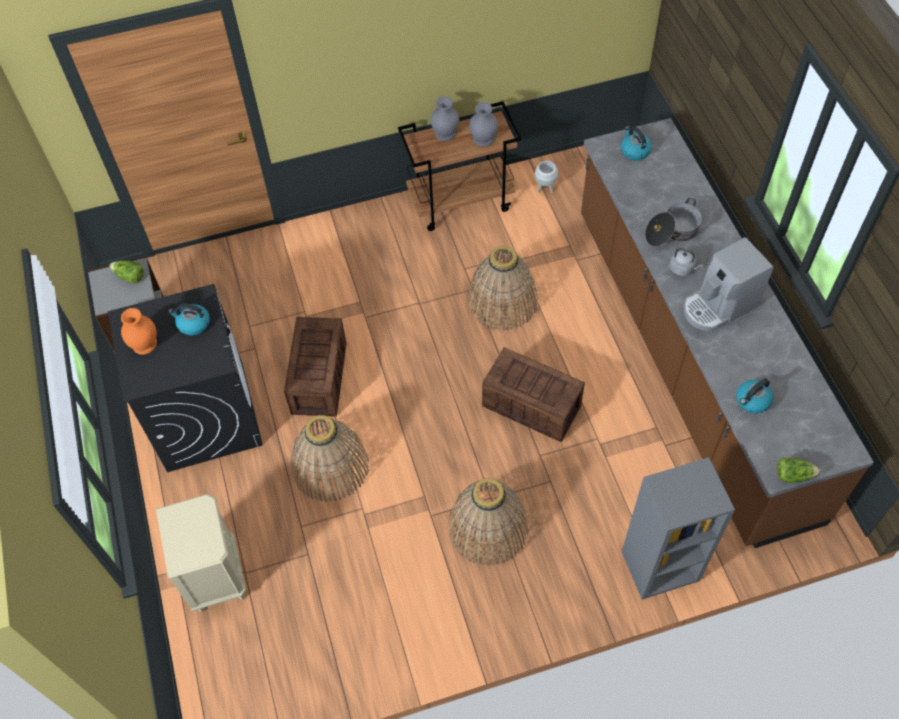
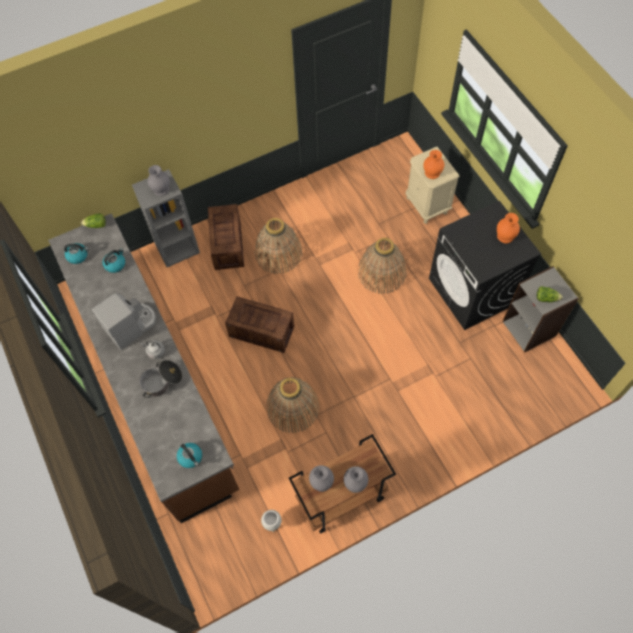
camera: 170 degrees right, 5 degrees up
(193, 324) = (480, 253): kettle -> kettle (78, 256)
(198, 520) = (432, 173): none -> orange vase
(319, 377) = (408, 329): crate -> crate (228, 245)
(680, 490) = (161, 189): none -> grey vase

